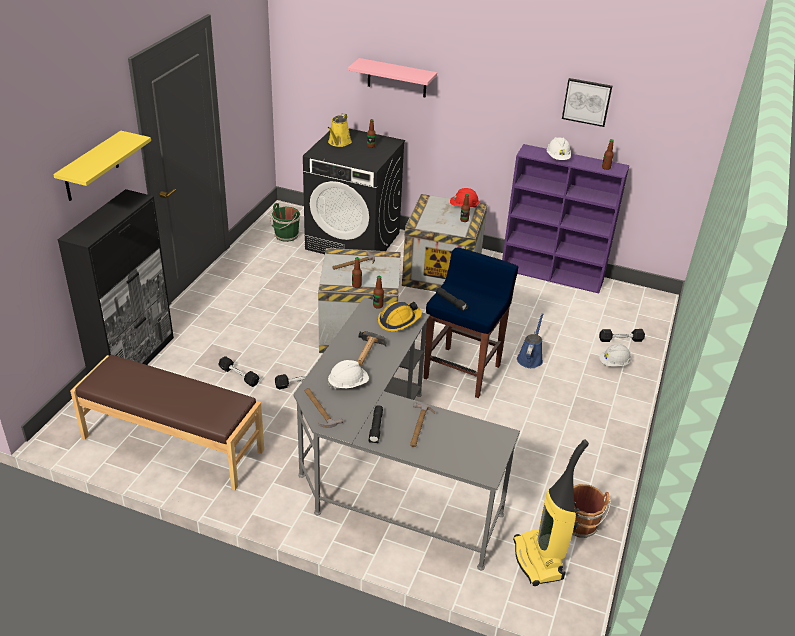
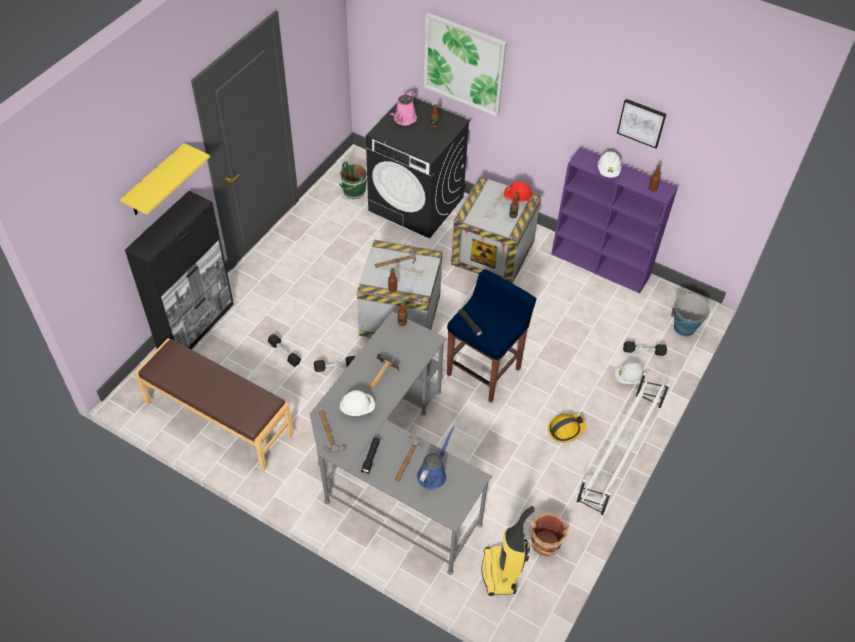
camera: 10 degrees right, 15 degrees up
(339, 143) = (404, 119): yellow watering can -> pink watering can
(397, 78) = (464, 64): pink shelf -> picture
(399, 320) = (417, 342): hard hat -> hard hat (565, 429)
(530, 358) = (551, 363): blue watering can -> blue watering can (433, 473)
(629, 430) = (619, 454): none -> white shoe rack
(653, 317) = (684, 328): none -> bucket

